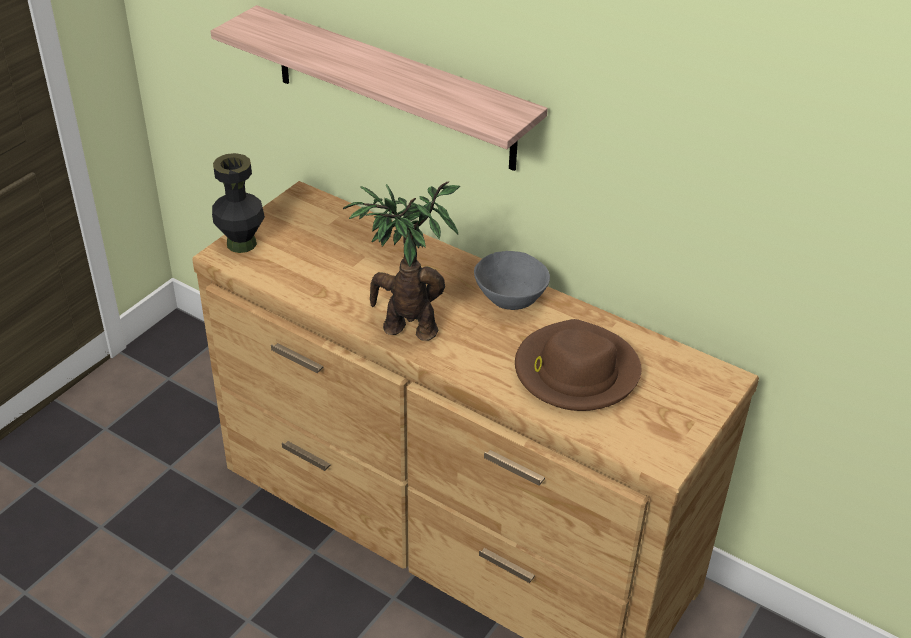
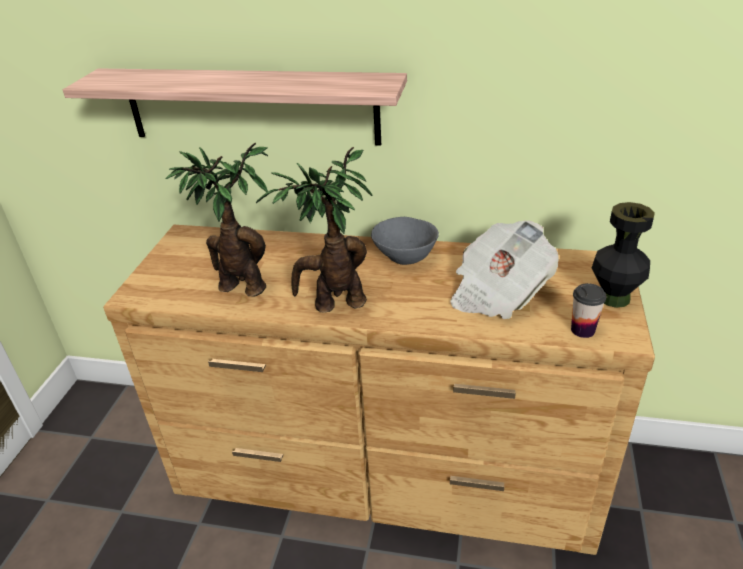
camera: 20 degrees left, 5 degrees down
(242, 243) = (146, 282): black vase -> black vase (614, 297)
(326, 276) = (238, 285): none -> potted plant
(575, 371) = (498, 292): brown hat -> newspaper
(628, 440) = (582, 330): none -> cup

